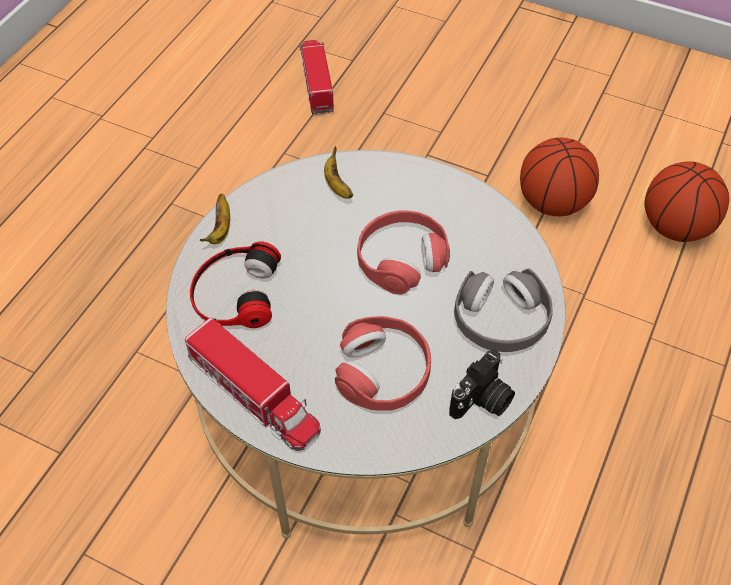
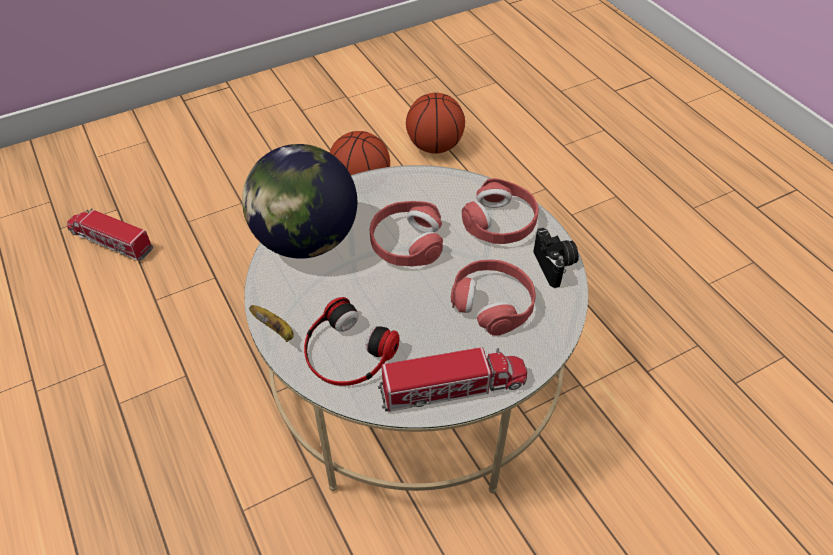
camera: 55 degrees left, 5 degrees down
(337, 185) = (305, 241): banana -> globe
(501, 319) = (500, 222): grey headphones -> red headphones

